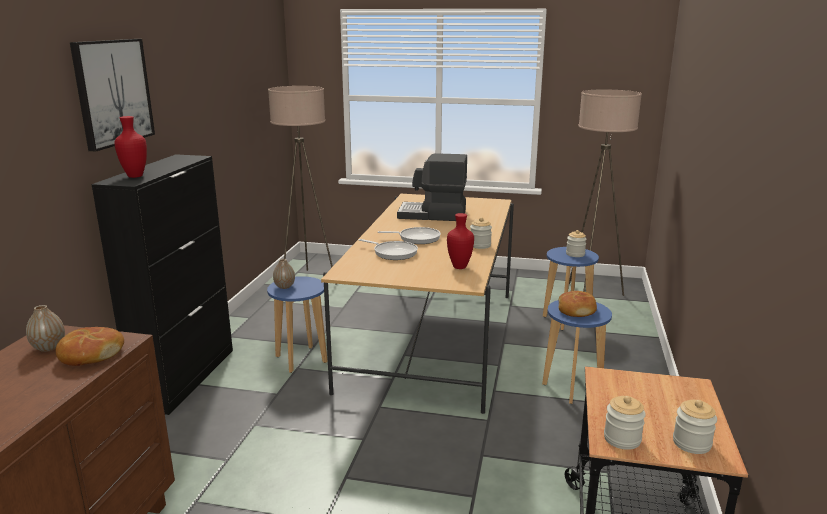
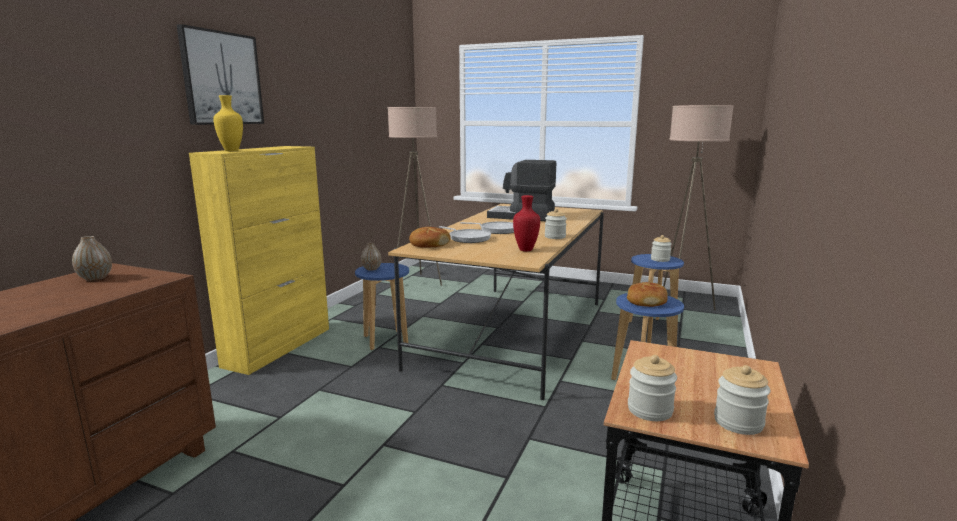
camera: 10 degrees right, 5 degrees down
(90, 355) = (124, 285): bread -> bread (429, 244)
(134, 176) = (231, 150): red vase -> yellow vase
(186, 377) = (279, 346): black cabinet -> yellow cabinet

